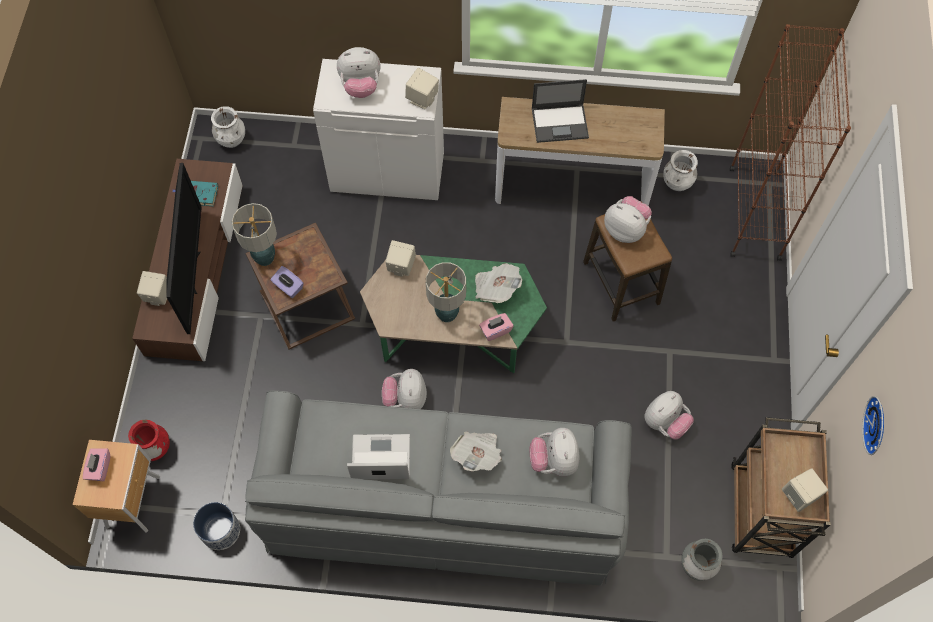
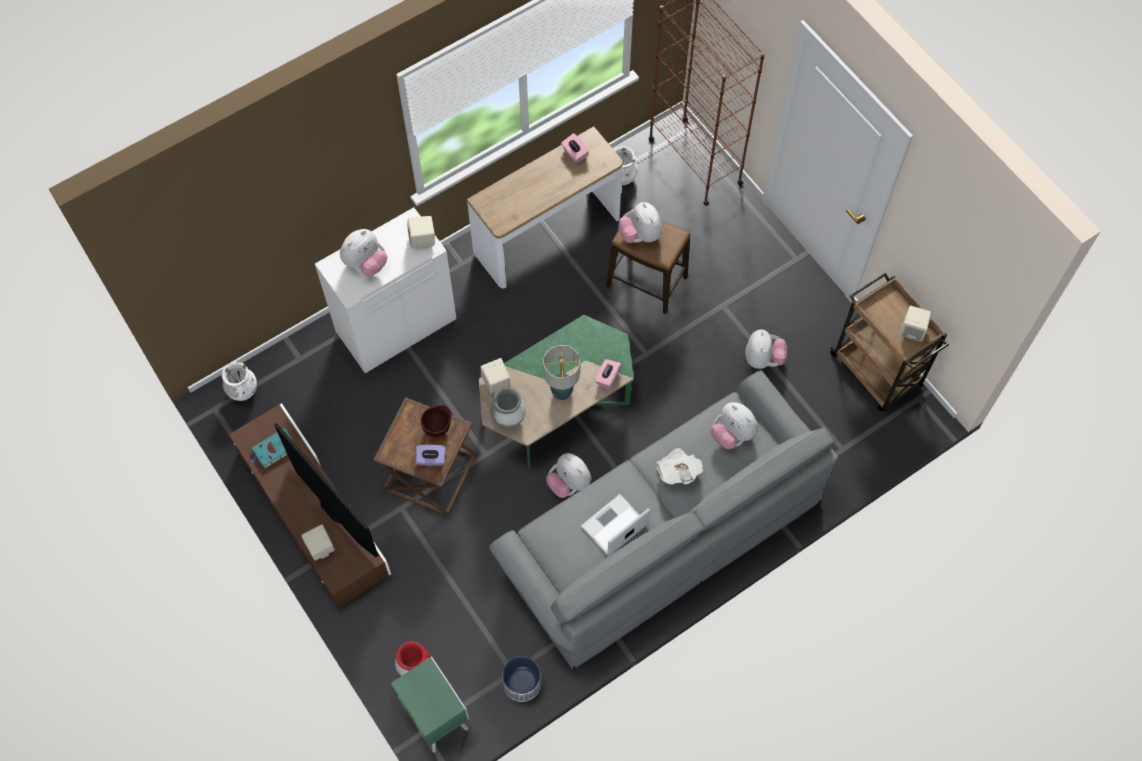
camera: 40 degrees left, 0 degrees up
(99, 468) = (419, 695): pink tissue box -> pink tissue box (574, 153)
(134, 500) = (436, 716): brown nightstand -> green nightstand
(265, 258) = (392, 452): table lamp -> none
(317, 265) = (438, 427): none -> brown bowl
(496, 288) = (580, 347): newspaper -> none
(560, 123) = (528, 188): laptop -> none
(625, 229) = (640, 235): plush toy -> plush toy turned 105 degrees counterclockwise
(697, 565) = (866, 439): grey vase -> grey vase (508, 418)
(877, 426) = (944, 241): wall clock -> none

